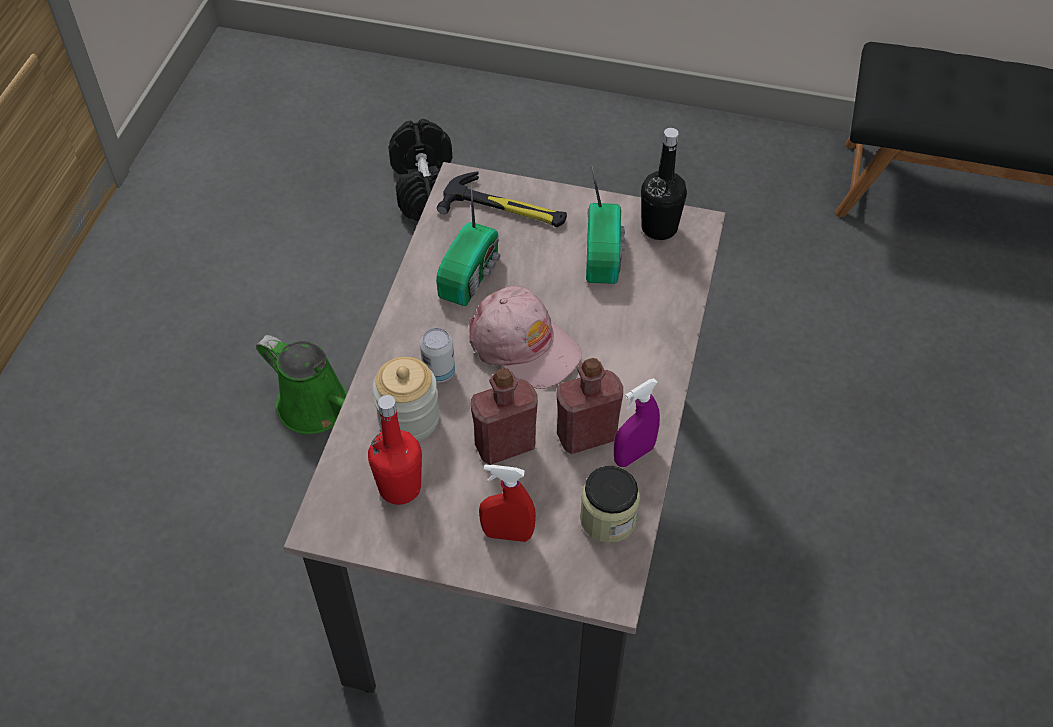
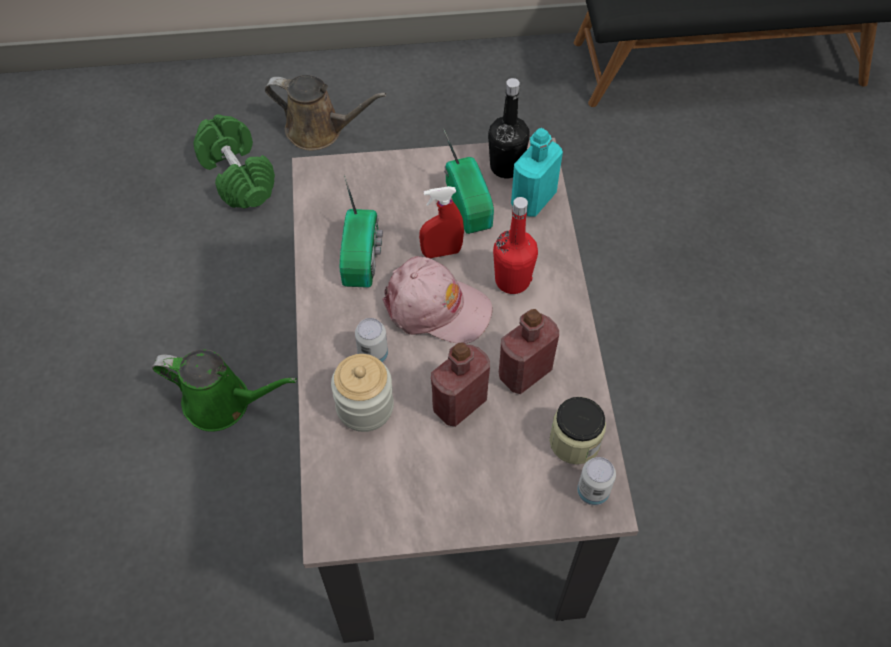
camera: 20 degrees left, 5 degrees up
(400, 487) = (384, 473): red bottle -> red bottle (512, 280)
(426, 188) = (238, 175): black dumbbell -> green dumbbell
(505, 208) = (366, 186): hammer -> none
(507, 534) = (496, 484): red spray bottle -> red spray bottle (441, 252)
(528, 164) = (319, 130): none -> brown watering can
(604, 574) = (592, 492): none -> can
(634, 454) = (571, 377): purple spray bottle -> none
(673, 268) = (533, 199): none -> turquoise bottle

